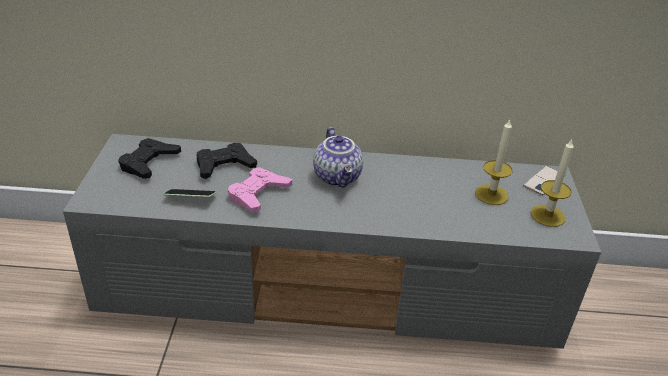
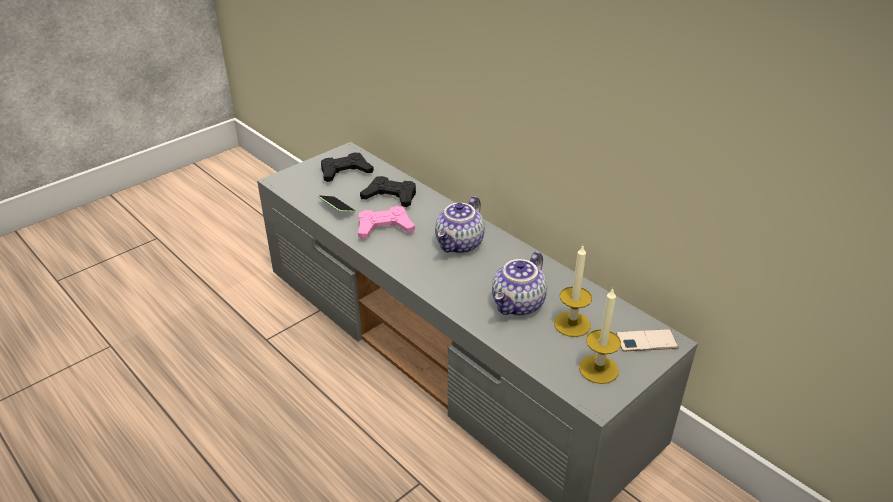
camera: 45 degrees right, 0 degrees up
(442, 200) = (519, 305): none -> teapot

